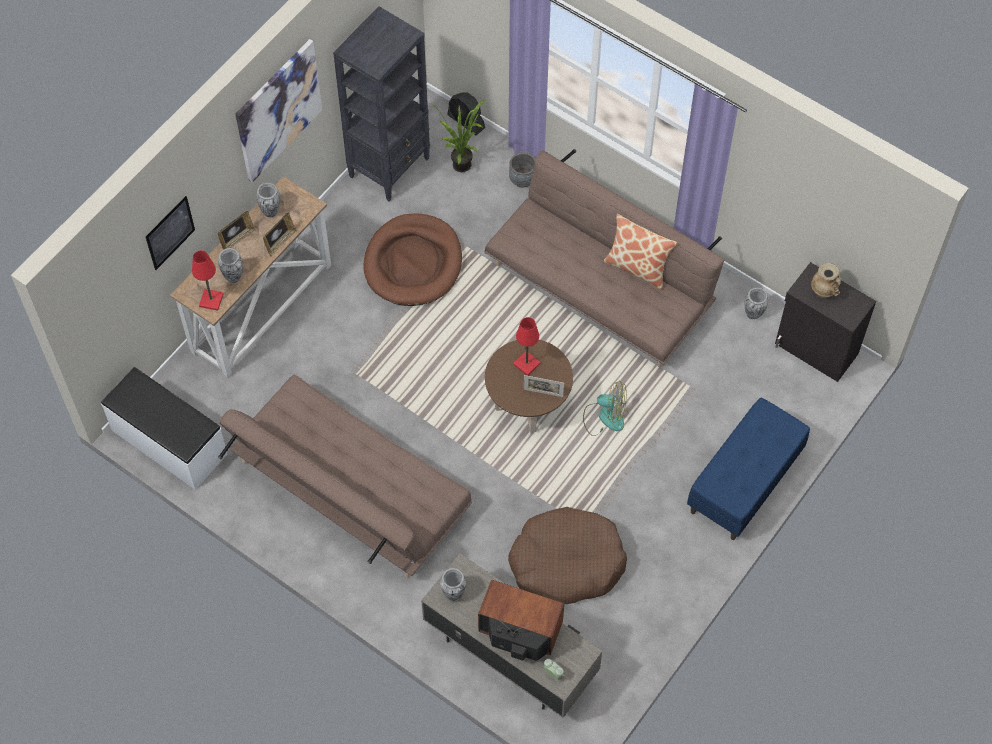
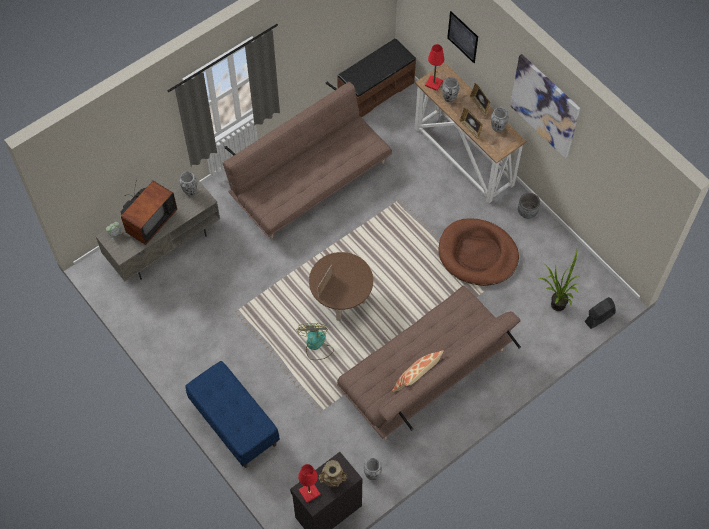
camera: 105 degrees right, 0 degrees up
(168, 443) = (375, 90): white bench -> brown bench
(390, 167) = (566, 257): black bookcase -> none
(522, 179) = (535, 343): grey planter -> grey planter (527, 212)
(526, 364) = (351, 281): red table lamp -> red table lamp (309, 492)
(566, 562) = (214, 293): brown dog bed -> none
(604, 417) = (316, 345): fan -> fan turned 150 degrees clockwise

